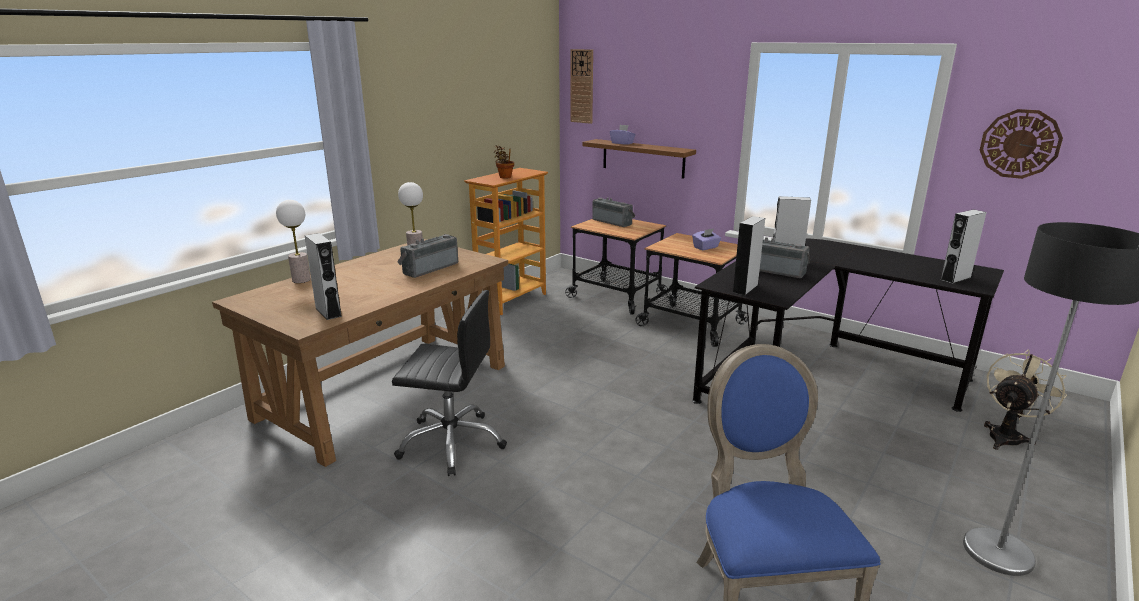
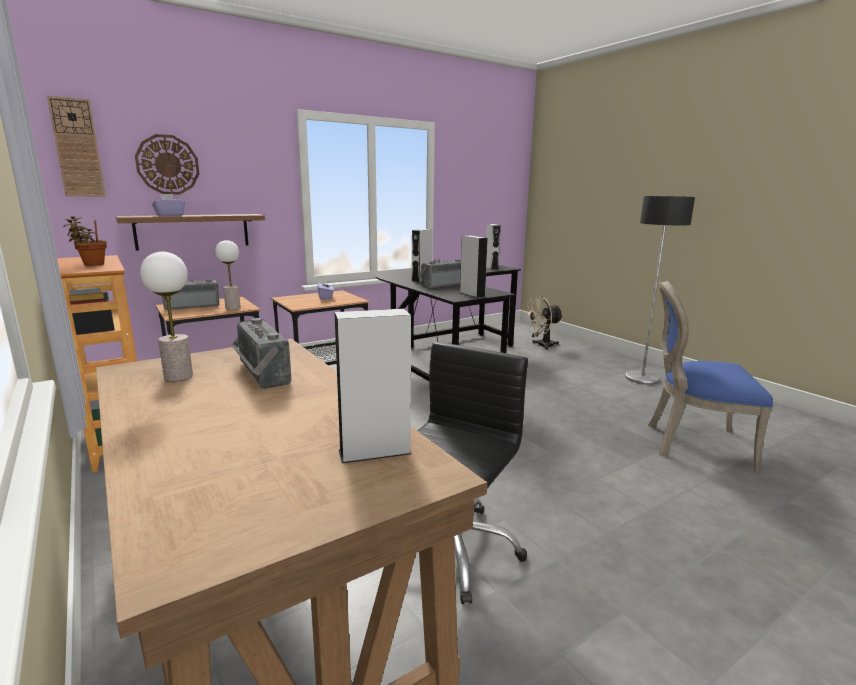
camera: 70 degrees left, 5 degrees down
(301, 280) = (147, 475): table lamp -> table lamp (233, 308)
(1007, 436) = (541, 345): beige fan -> beige fan turned 90 degrees counterclockwise
(1020, 144) = (470, 186): wall clock -> wall clock (167, 165)

